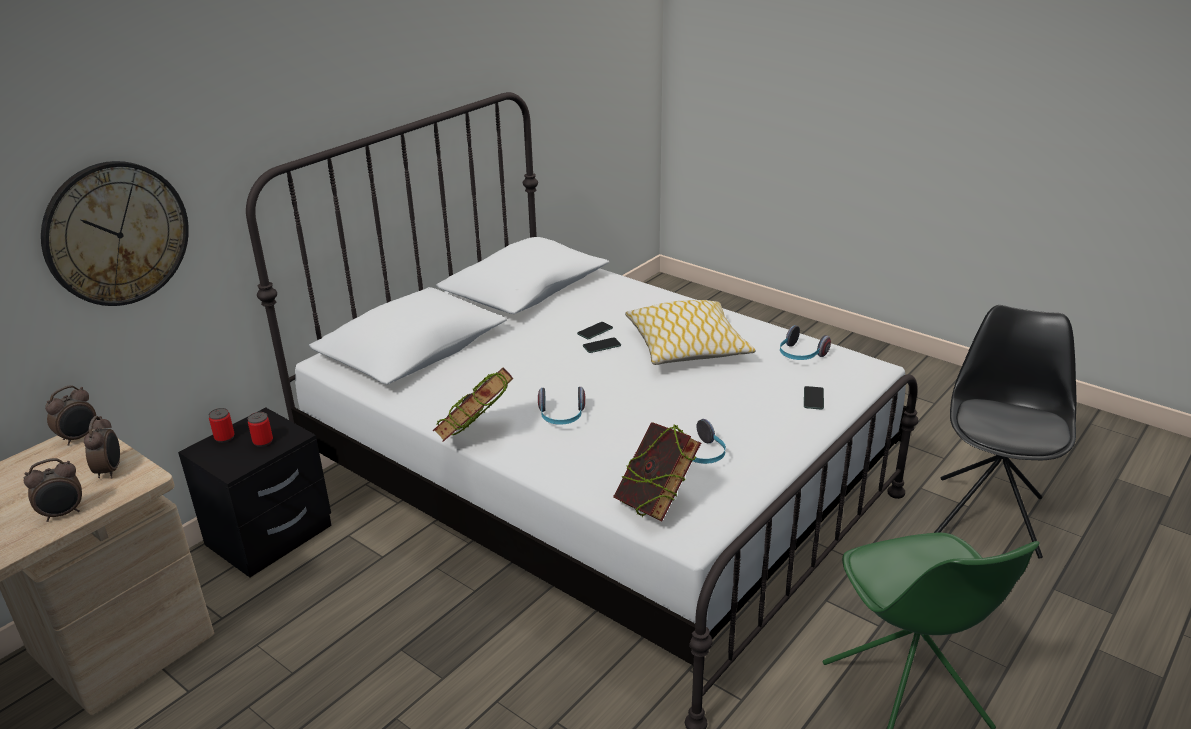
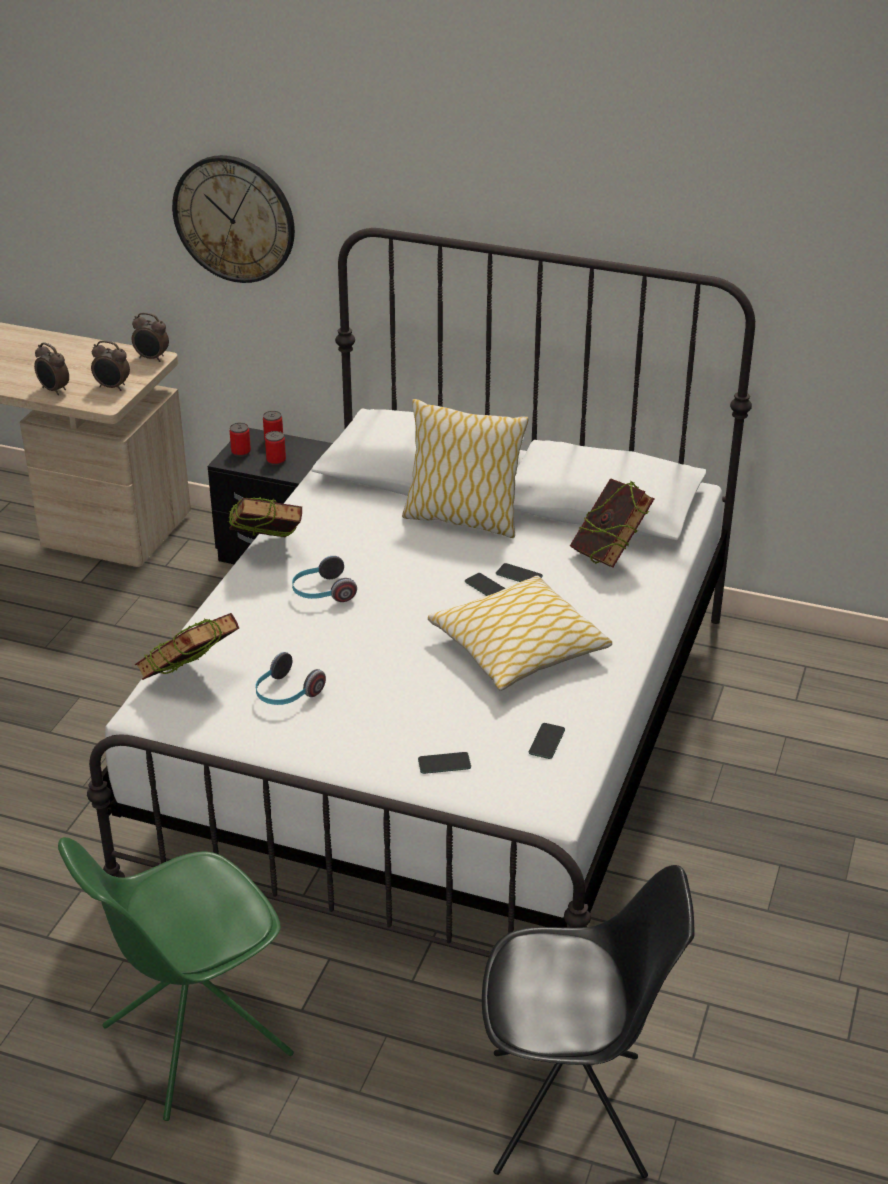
camera: 70 degrees right, 5 degrees up
(110, 470) = (112, 387): alarm clock -> alarm clock turned 45 degrees clockwise
(225, 459) = (241, 452): none -> can
(502, 340) = (462, 519): none -> pillow
(593, 295) = (609, 555): none -> book
(800, 356) = (546, 741): headphones -> phone

